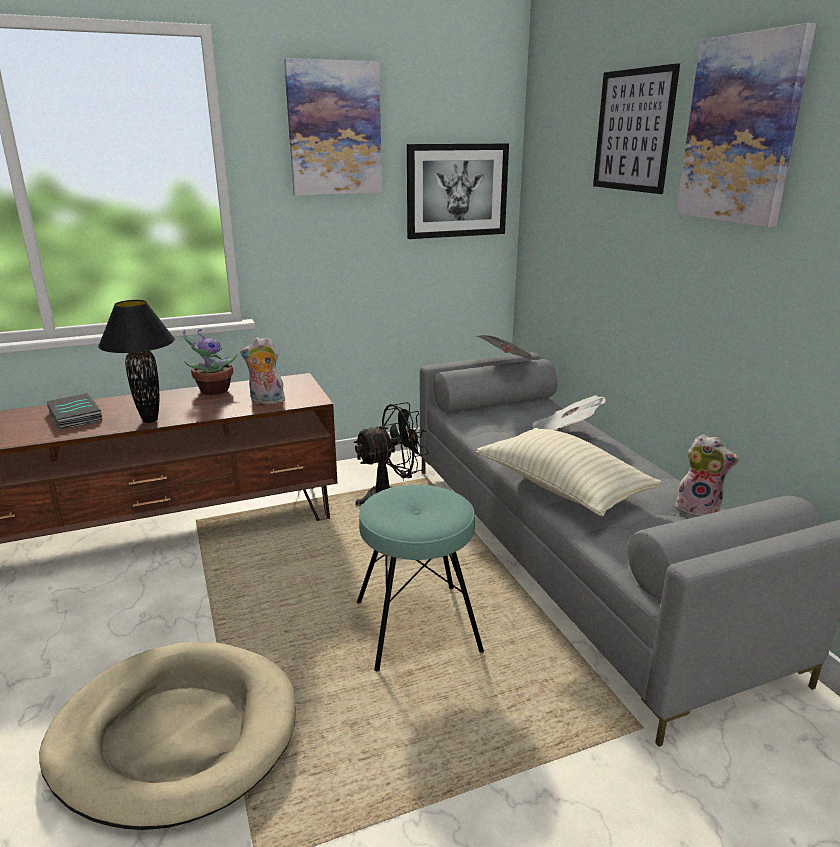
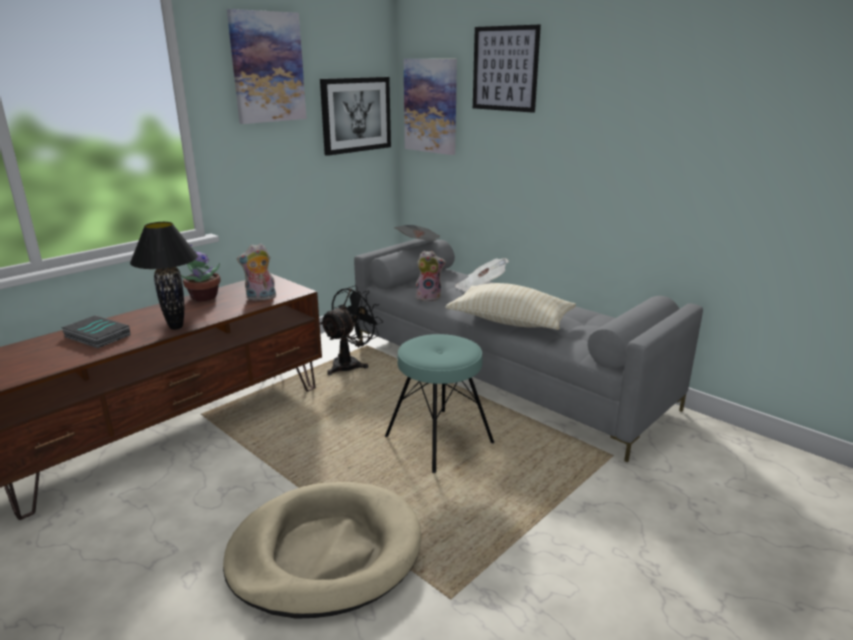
camera: 25 degrees left, 0 degrees up
(699, 509) = (597, 318): plush toy -> plush toy (429, 297)
(741, 130) = (593, 70): picture -> picture (431, 106)

